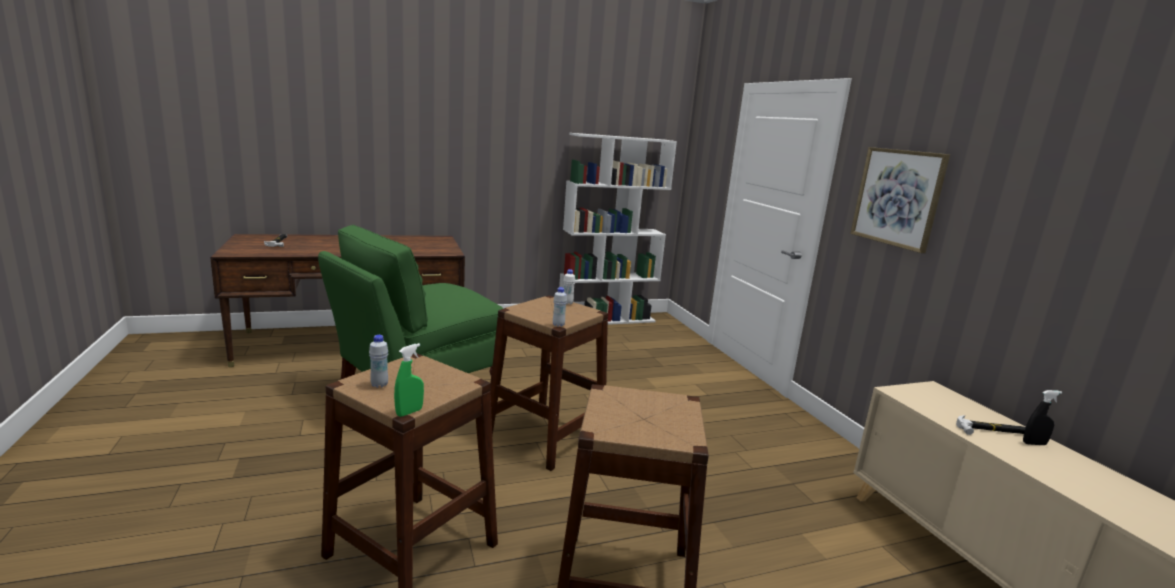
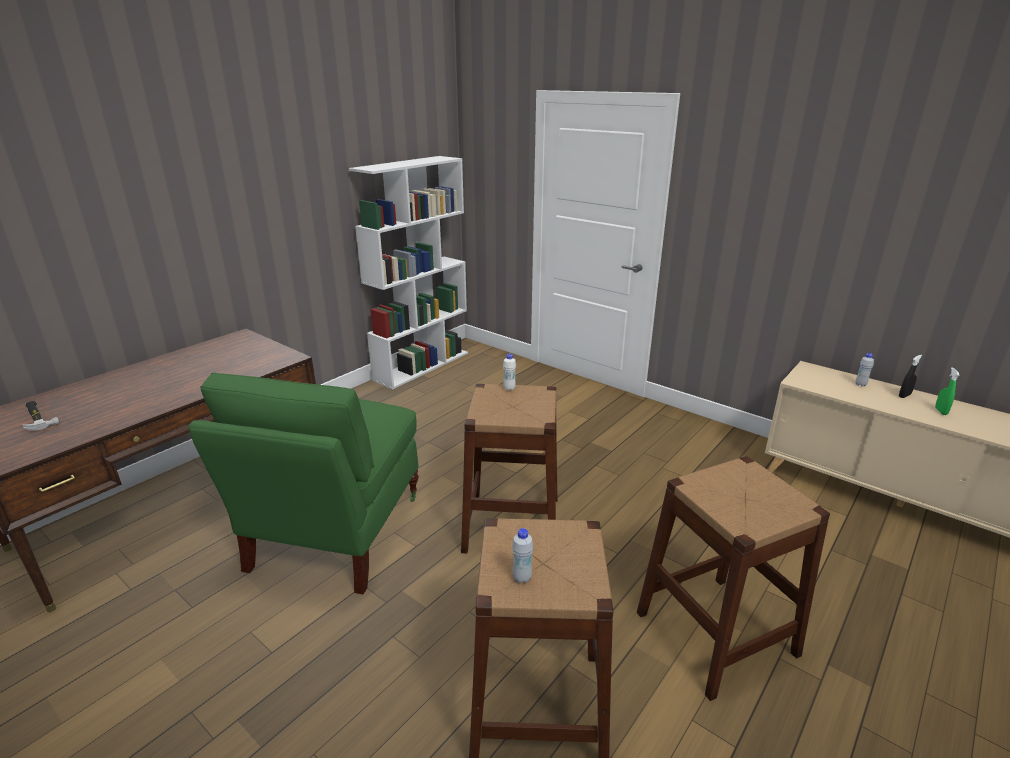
camera: 30 degrees left, 10 degrees up
(409, 412) = (599, 595): green spray bottle -> green spray bottle (940, 411)
(558, 325) = (544, 421): white bottle -> white bottle (860, 384)
(897, 197) = (748, 209): picture -> none
(993, 431) = (877, 394): hammer -> none

